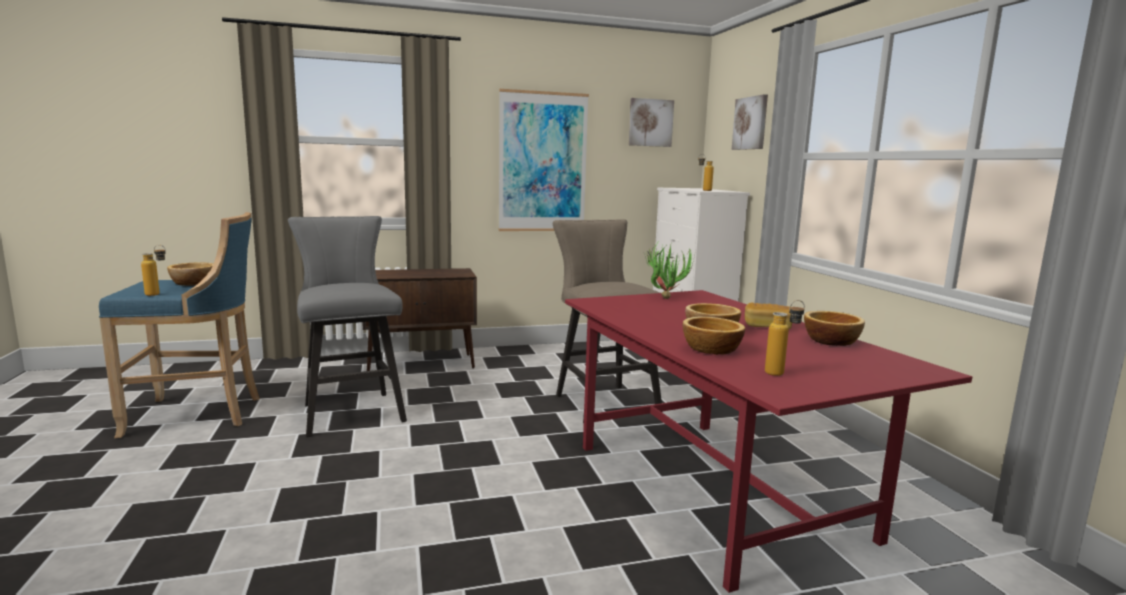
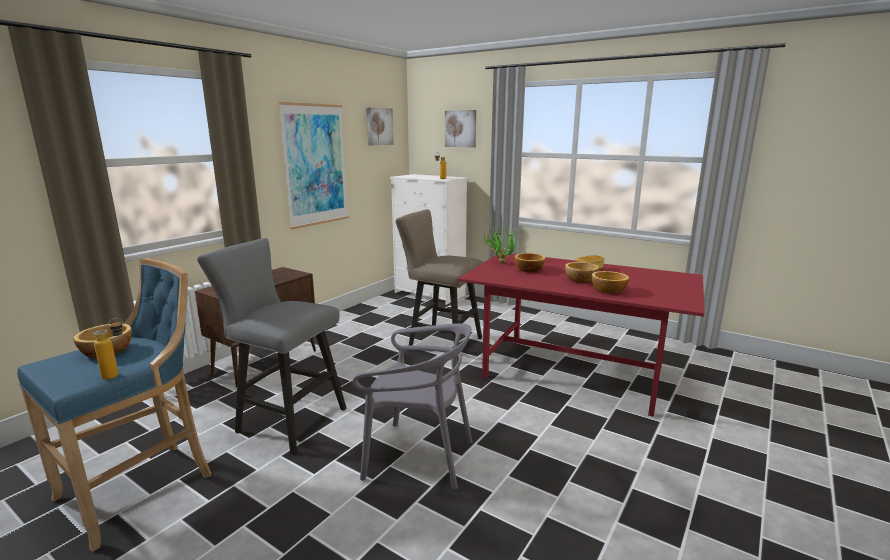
camera: 40 degrees left, 5 degrees up
(381, 486) = (418, 456): none -> grey chair
(781, 373) = (660, 294): bottle -> none
(830, 340) = (628, 270): bowl -> bowl (528, 269)

